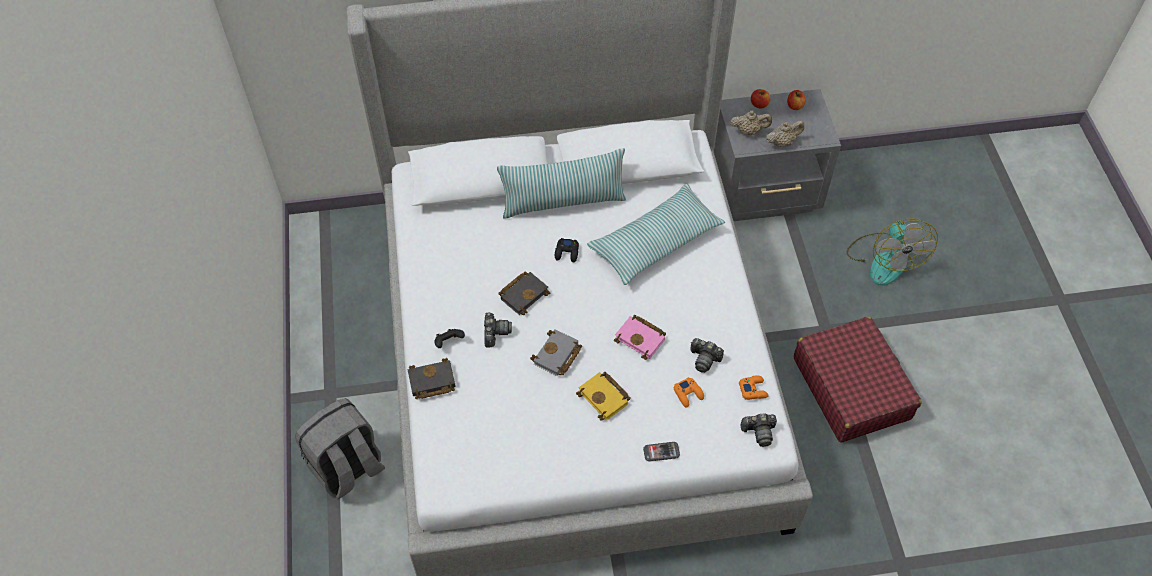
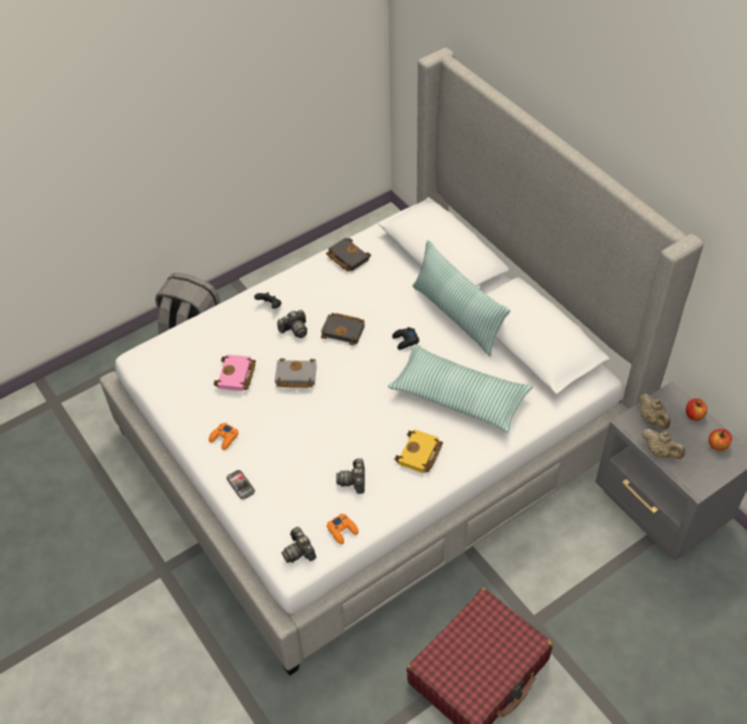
camera: 65 degrees right, 5 degrees down
(431, 382) = (227, 312): black book -> black book (346, 257)
(605, 398) = (274, 425): yellow book -> yellow book (420, 455)
(641, 339) = (348, 427): pink book -> pink book (236, 376)
(688, 394) = (310, 482): orange game controller -> orange game controller (224, 438)
(884, 259) = (660, 647): fan -> none

